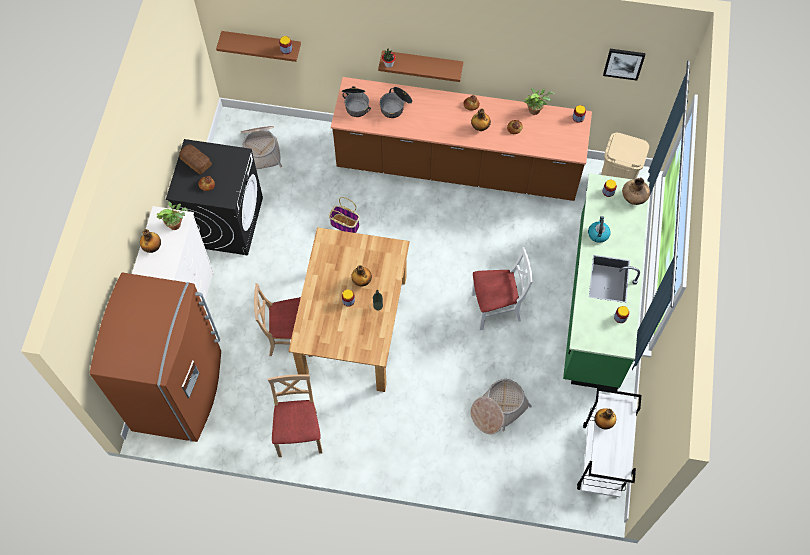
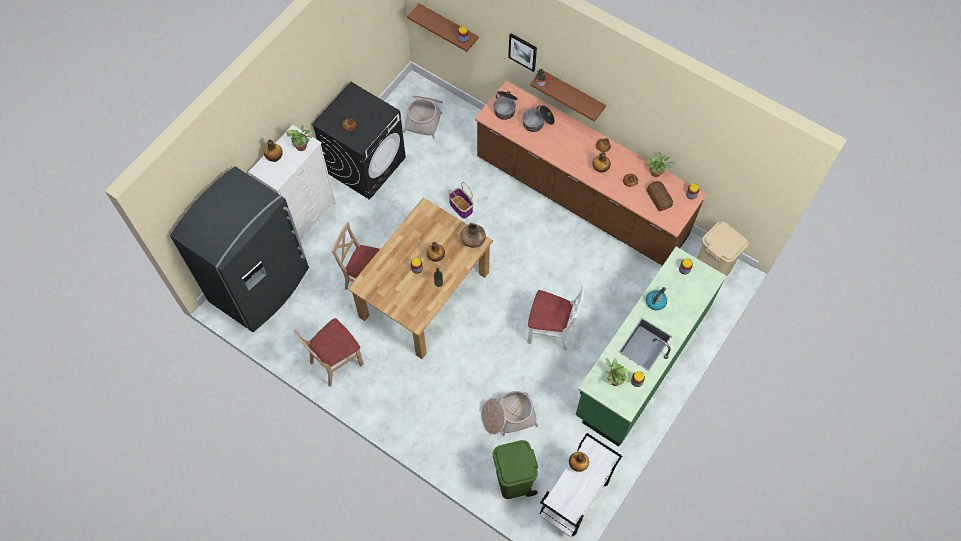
camera: 25 degrees right, 0 degrees up
(179, 391) = (261, 286): brown fridge -> grey fridge
(196, 161) = (350, 103): bread -> bread (659, 198)
(299, 433) = (336, 362): beige chair -> beige chair turned 150 degrees counterclockwise
(536, 469) = (514, 481): none -> green trash can
(598, 326) = (613, 380): none -> potted plant
(623, 63) = (740, 160): picture -> picture (523, 51)
(634, 197) = (705, 284): brown vase -> brown vase (473, 240)

